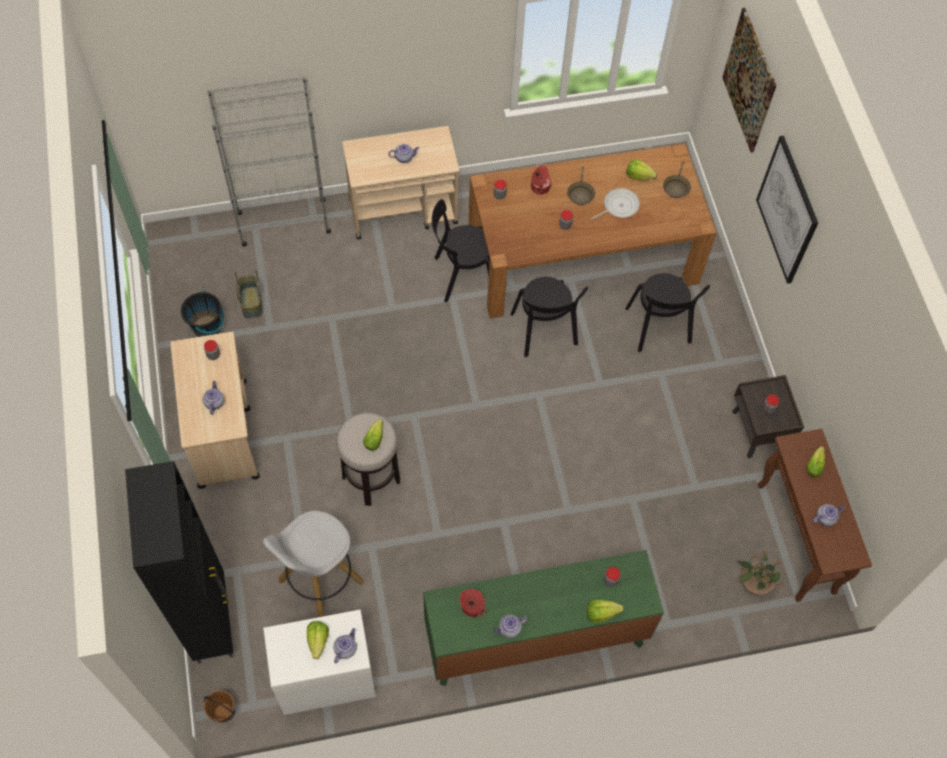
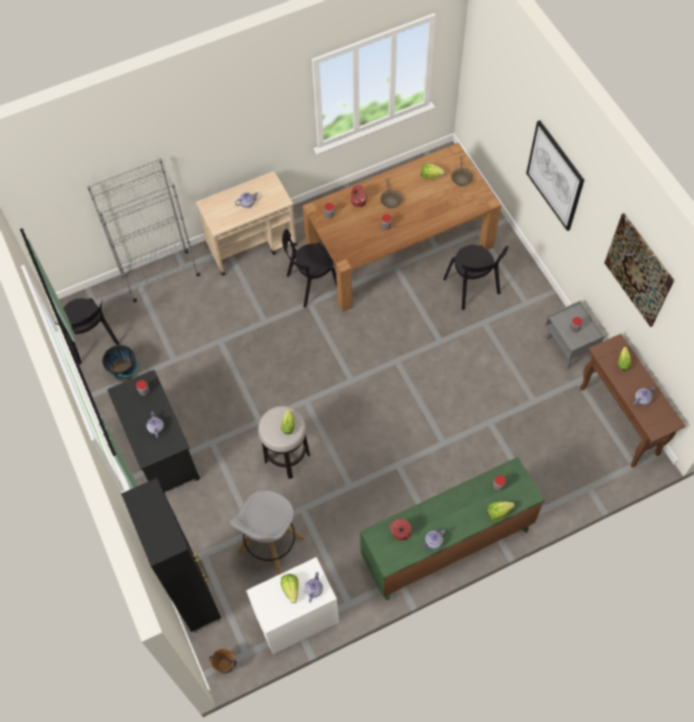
camera: 10 degrees left, 0 degrees up
(223, 432) = (161, 450): beige cart -> black cart
(252, 303) = (154, 344): basket -> none
(544, 332) = (387, 312): black chair -> black chair (92, 341)
(618, 206) = (422, 202): frying pan -> none
(750, 81) = (501, 84): picture -> picture (639, 270)
(754, 584) = (597, 463): potted plant -> none
(758, 431) = (569, 348): brown nightstand -> grey nightstand

